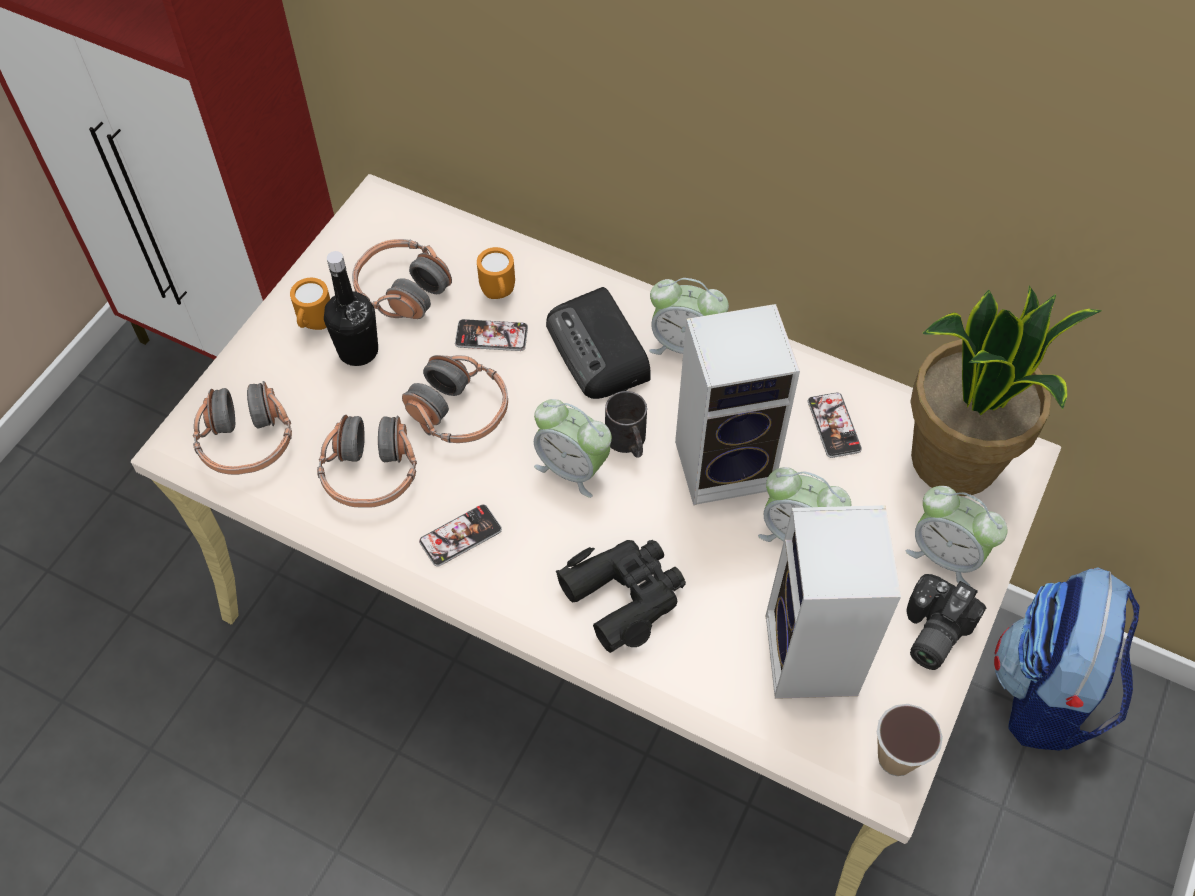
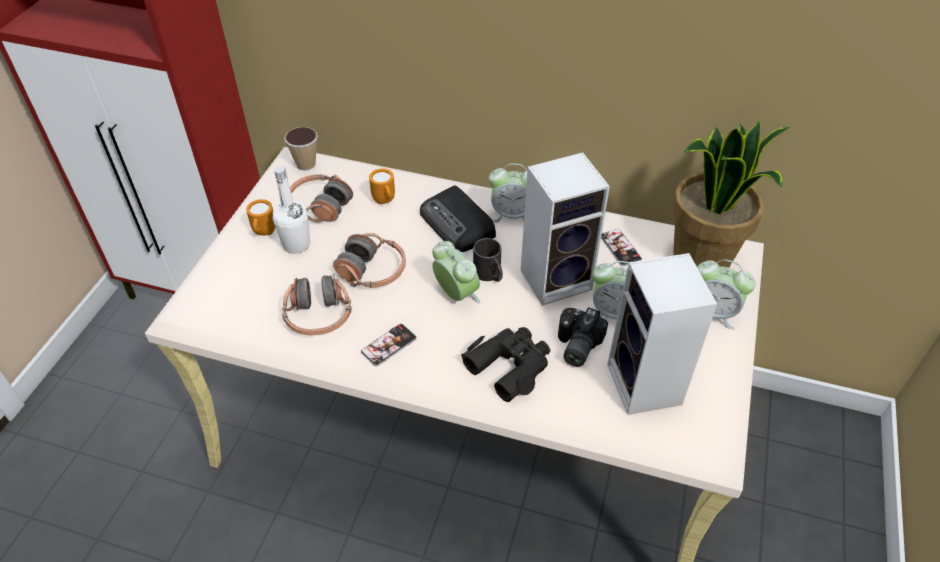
camera: 10 degrees left, 10 degrees down
(247, 441) = (228, 307): headphones -> none
(358, 351) = (296, 244): black bottle -> white bottle
(491, 336) = (385, 225): phone -> none
(572, 468) = (456, 294): alarm clock -> alarm clock turned 150 degrees counterclockwise
(896, 758) = (719, 439): cup -> cup (306, 164)
(930, 631) = (717, 358): camera -> camera (575, 346)
(1046, 693) = (770, 427): backpack -> none

